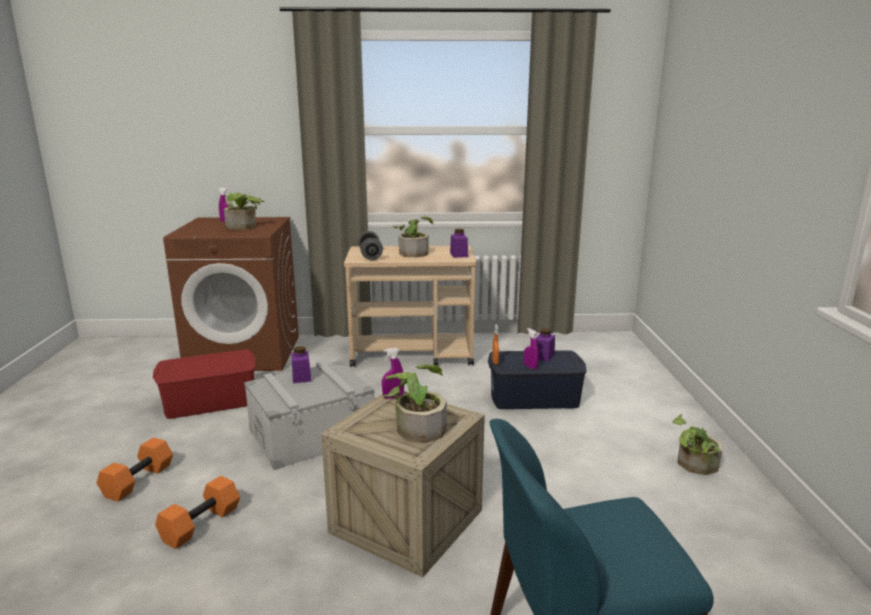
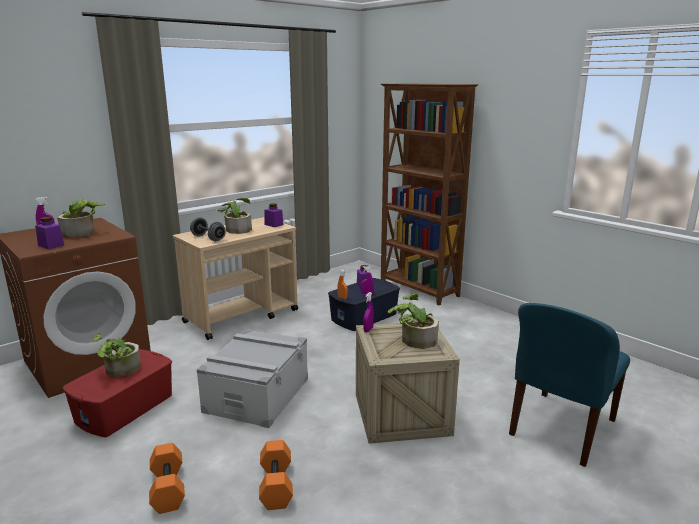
camera: 40 degrees left, 0 degrees up
(301, 377) = (238, 349): purple jar -> purple jar (51, 245)
(656, 389) = (419, 290): none -> brown bookcase
(693, 465) = (487, 323): potted plant -> potted plant (119, 370)

